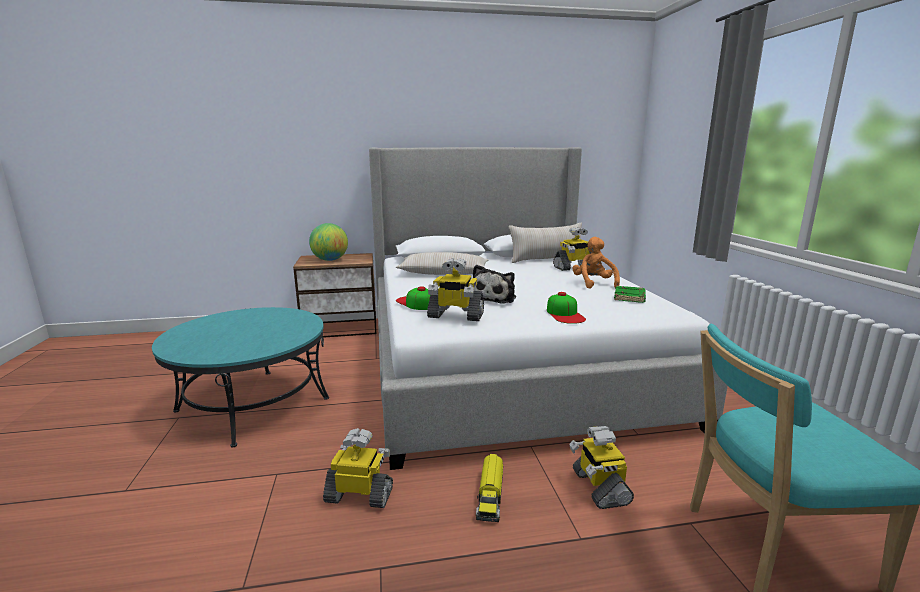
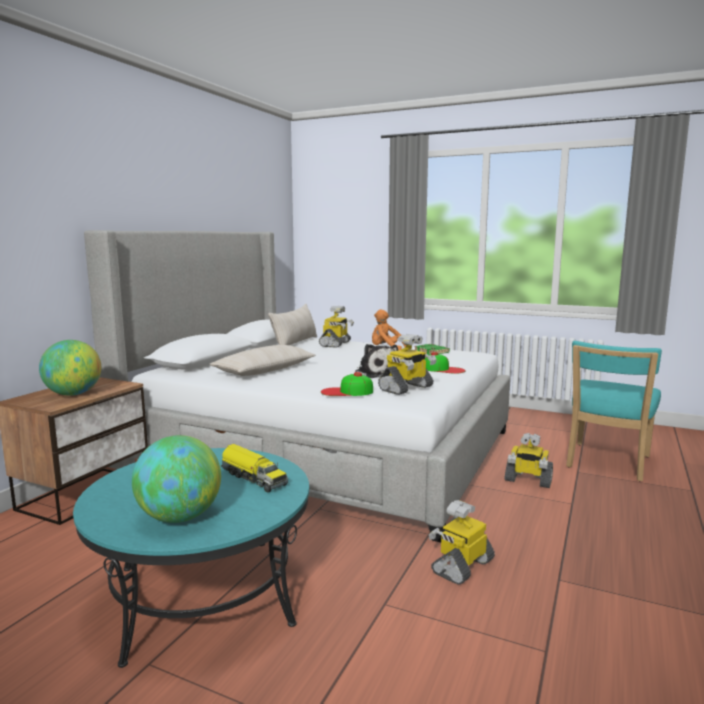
camera: 55 degrees left, 5 degrees down
(197, 339) = (179, 517): none -> globe
(490, 495) = (507, 515): toy truck -> toy truck (253, 477)

